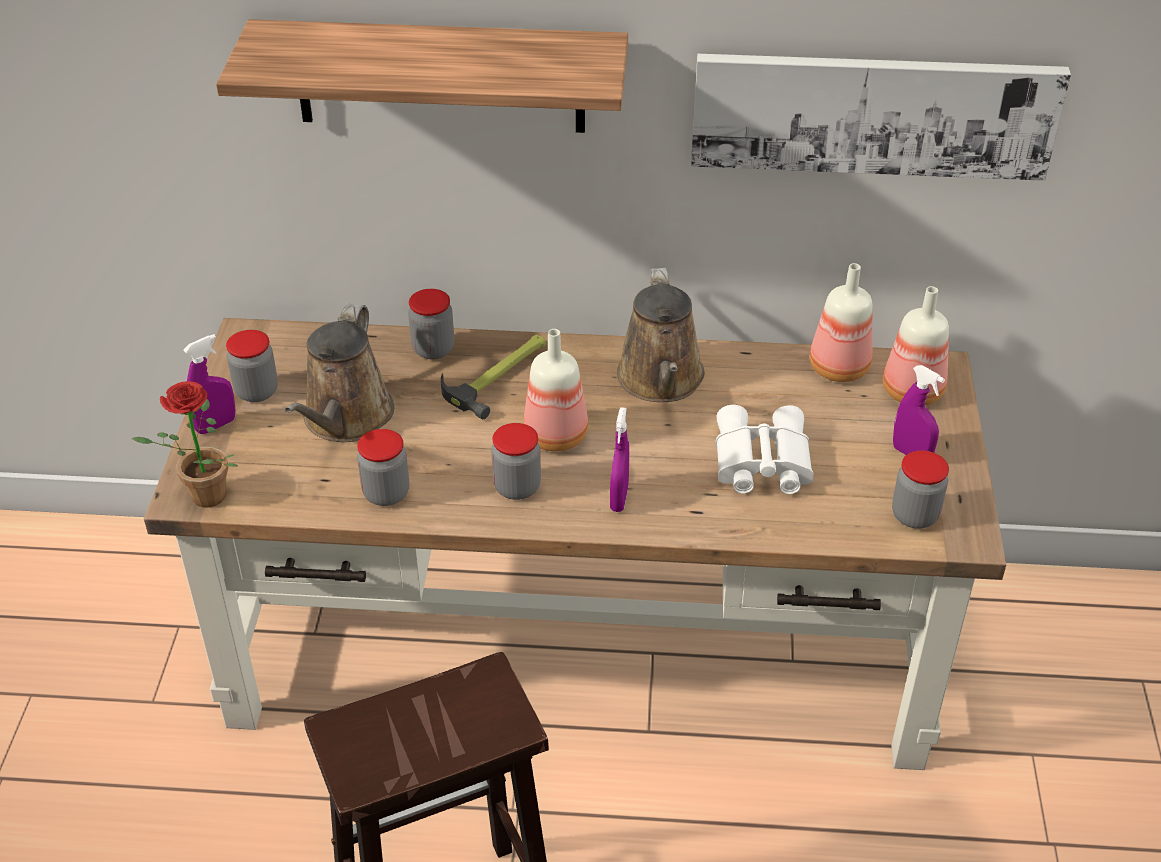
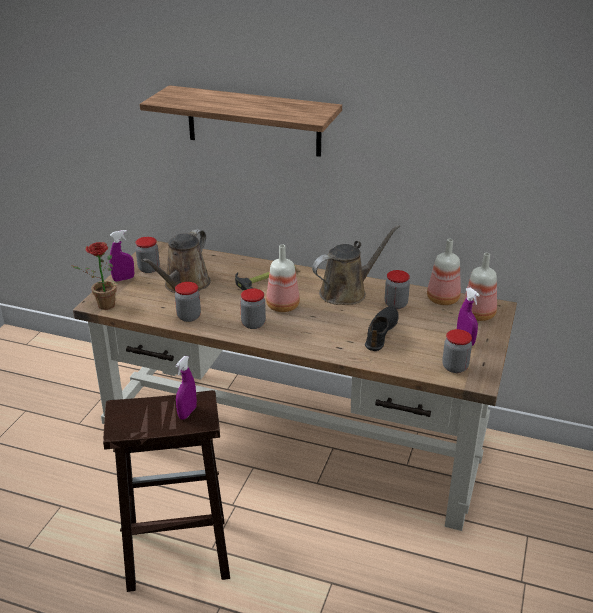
camera: 15 degrees right, 10 degrees down
(433, 349) = (240, 264): jar -> jar (396, 304)
(619, 499) = (302, 336): purple spray bottle -> purple spray bottle (187, 413)
(661, 381) = (347, 292): brown watering can -> brown watering can turned 135 degrees counterclockwise
(759, 462) = (382, 332): white binoculars -> black shoe
(873, 113) = (465, 158): picture -> none

